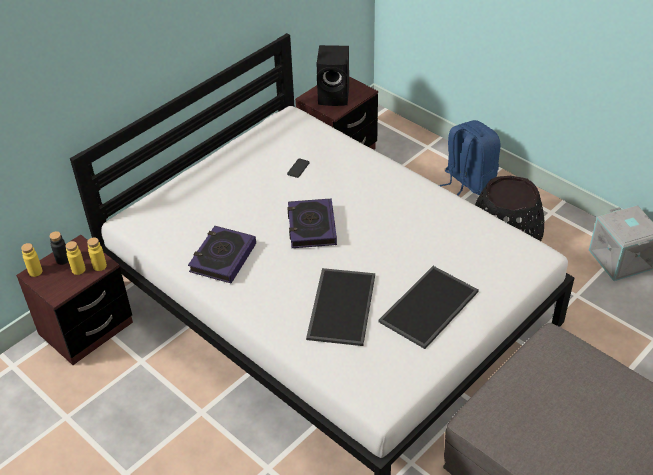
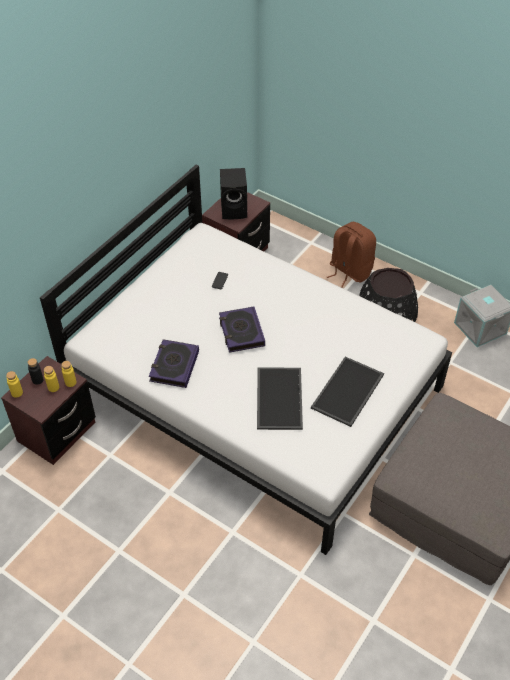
camera: 10 degrees left, 5 degrees up
(467, 182) = (349, 271): blue backpack -> brown backpack

